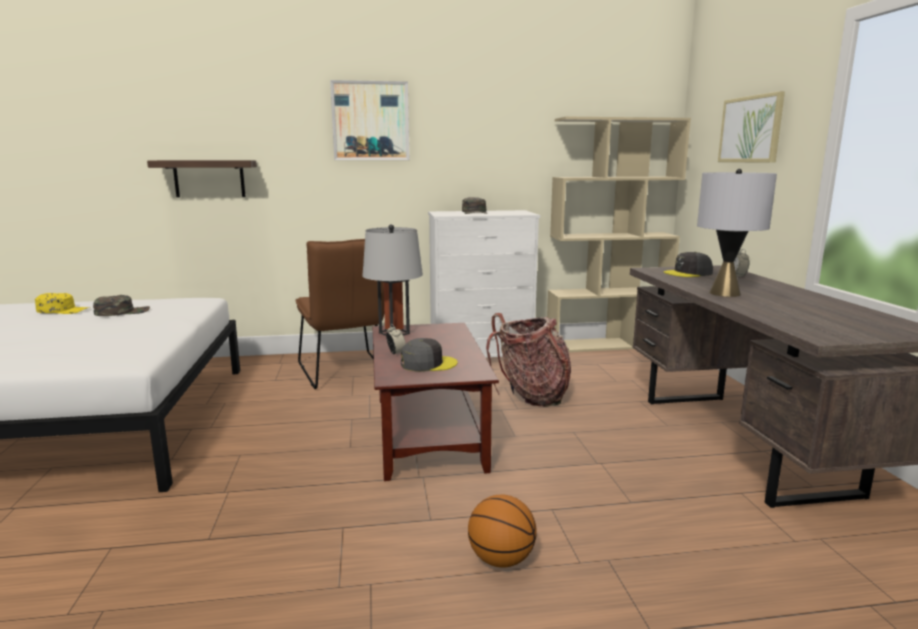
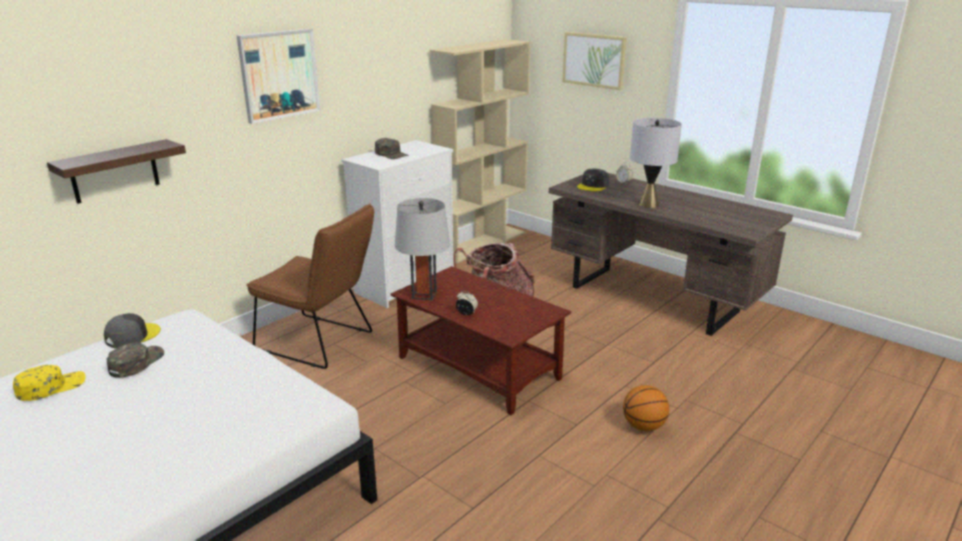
camera: 40 degrees left, 10 degrees up
(428, 363) = (506, 314): grey cap -> grey cap (132, 336)

